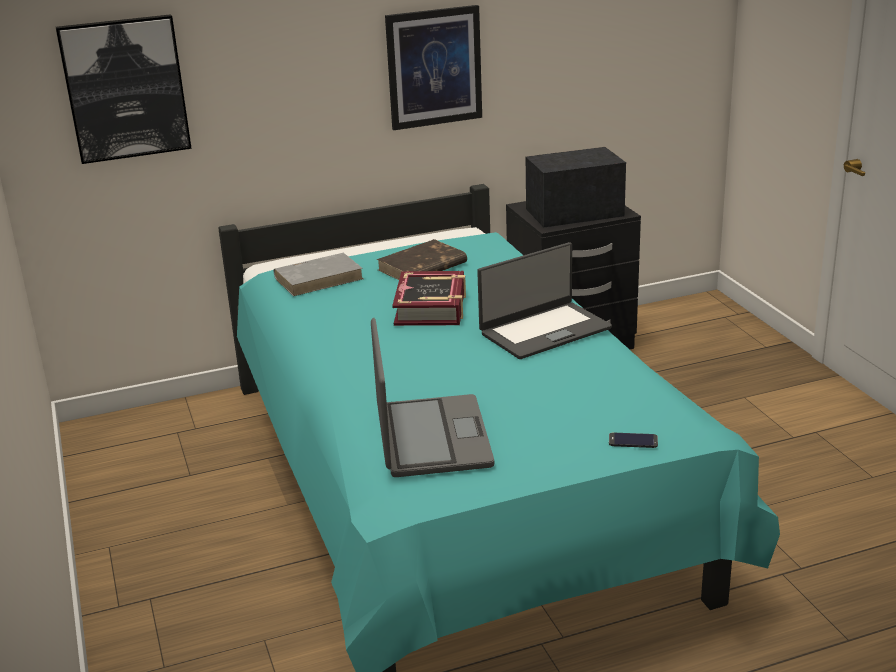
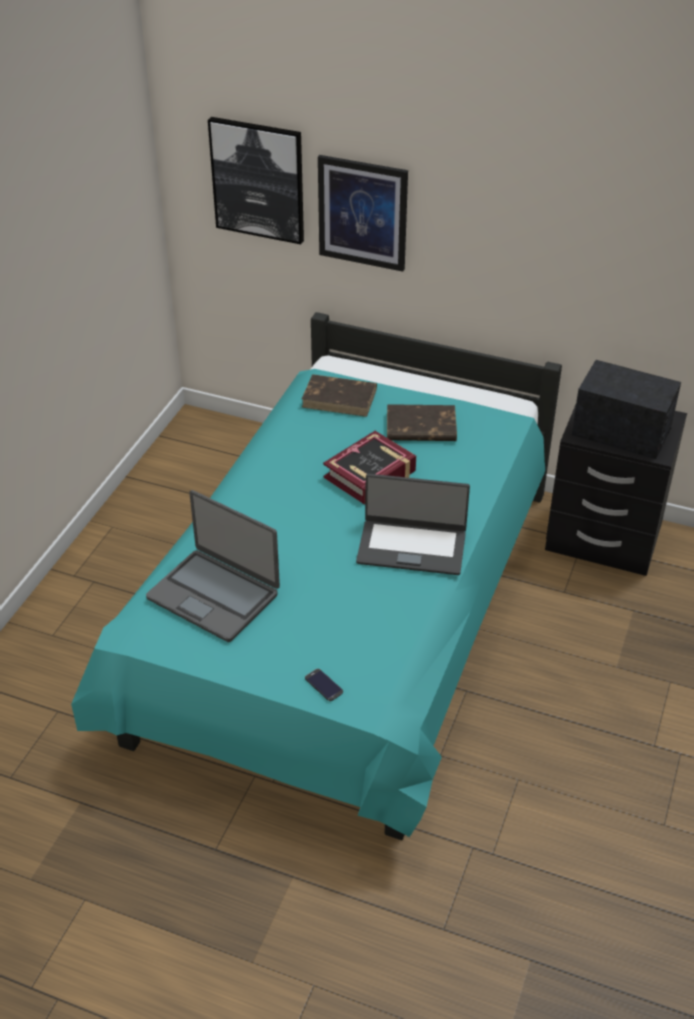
camera: 40 degrees right, 15 degrees up
(319, 278) = (340, 398): grey book -> brown book
(431, 438) = (214, 595): laptop -> laptop turned 90 degrees clockwise
(434, 67) = (532, 246): picture -> picture (362, 213)

